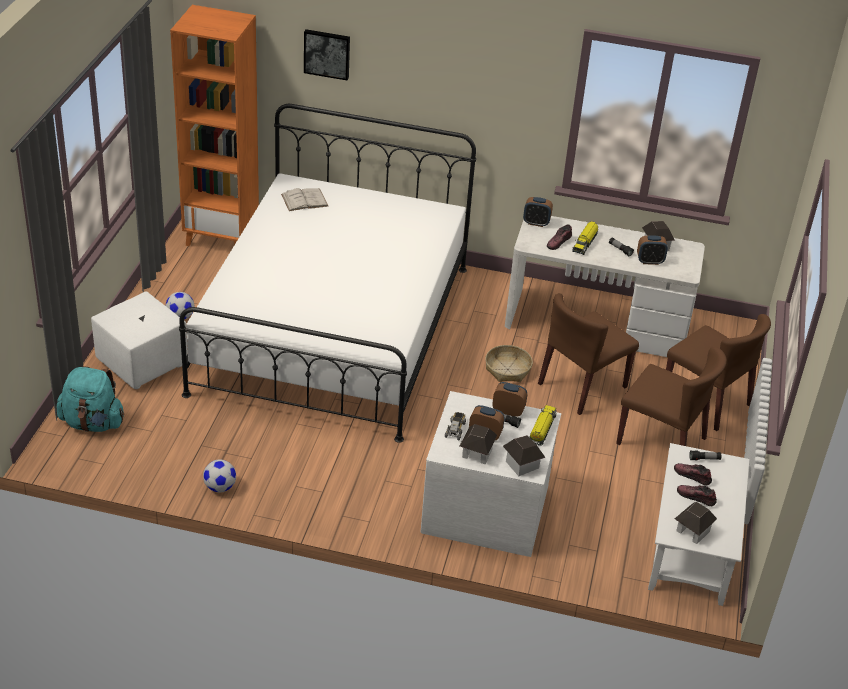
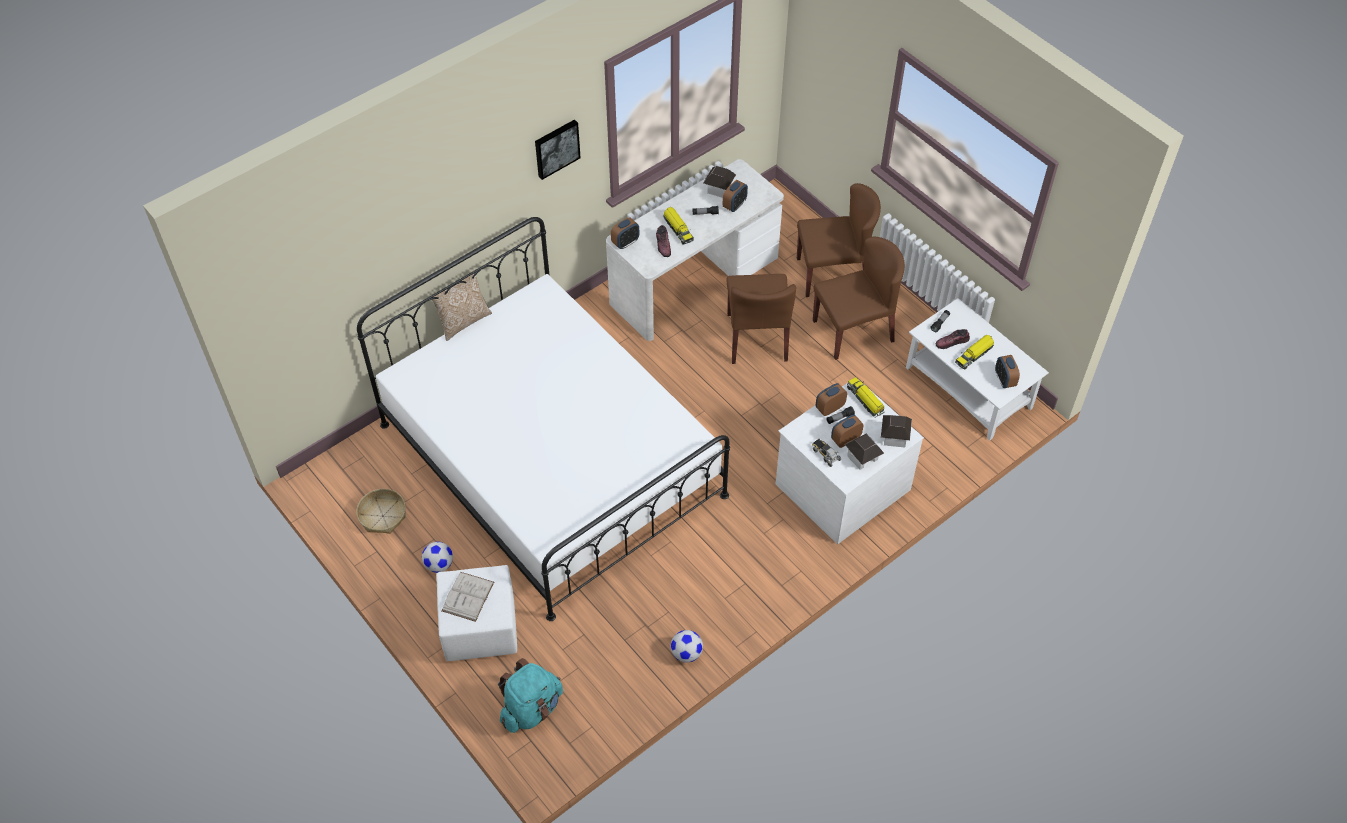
camera: 50 degrees left, 15 degrees up
(222, 237) = (348, 469): orange bookcase -> none
(304, 200) = (437, 379): white book -> white book (468, 596)
(327, 53) = (386, 242): picture -> picture (556, 148)
(372, 189) = (463, 321): none -> pillow
(508, 369) = (700, 372): basket -> basket (383, 516)
(692, 531) = (1004, 380): toy house -> alarm clock
(696, 498) = (974, 355): shoe -> toy truck

